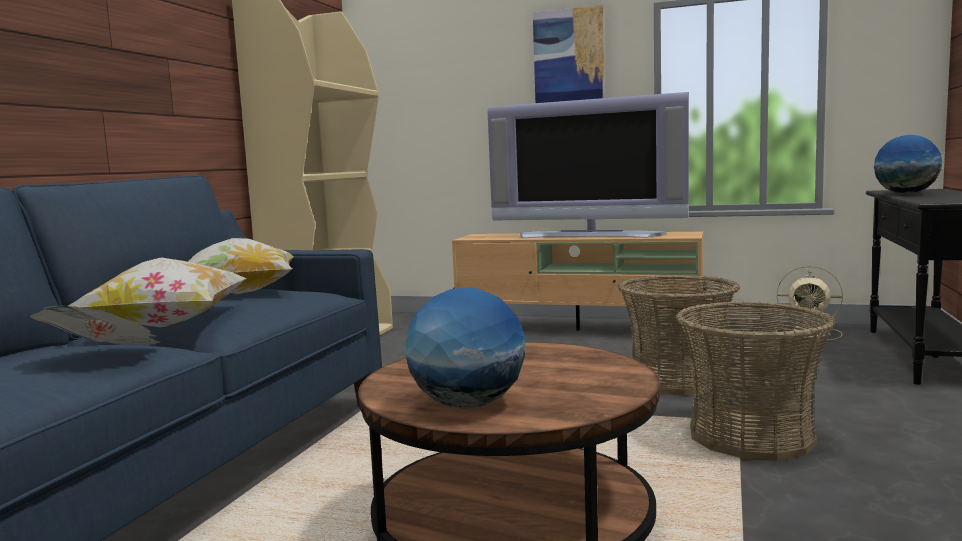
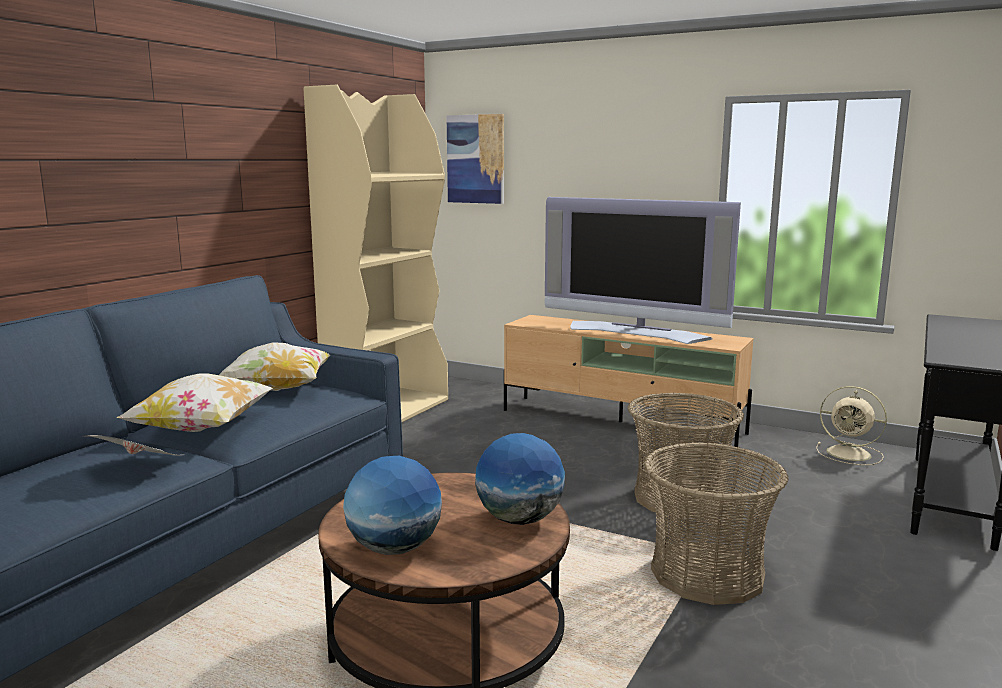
camera: 10 degrees right, 5 degrees up
(569, 58) = (637, 147): picture -> picture (476, 159)
(906, 194) = (950, 331): globe -> globe (520, 519)

